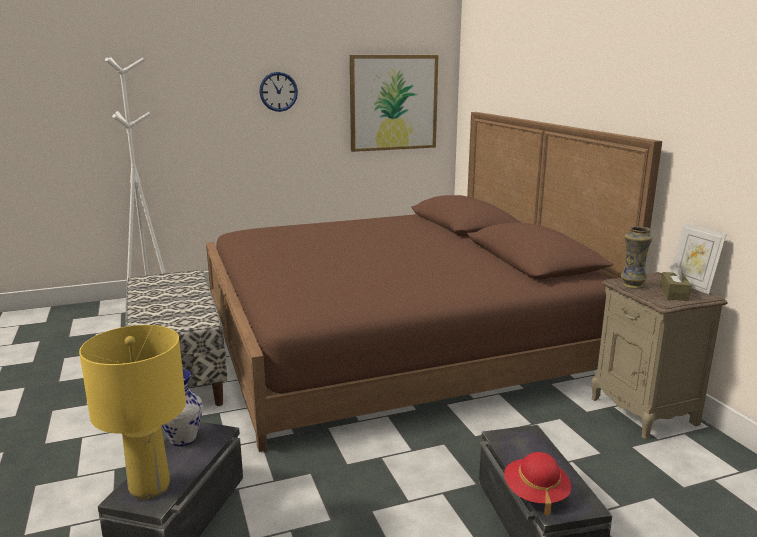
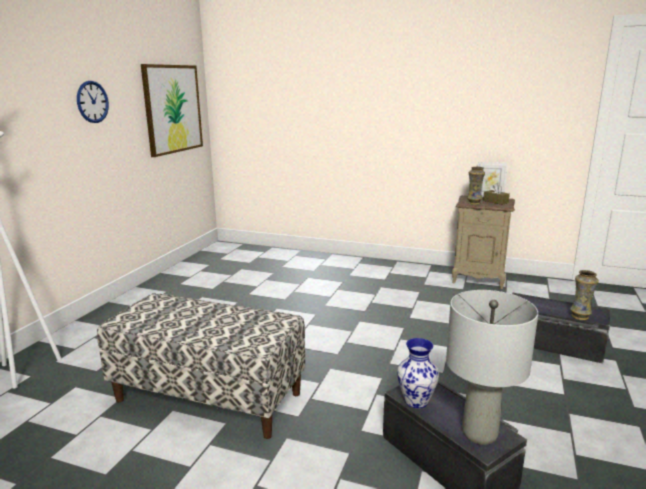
camera: 50 degrees left, 0 degrees up
(149, 487) = (479, 434): yellow table lamp -> grey table lamp
(395, 338) = (301, 298): brown bed -> none
(535, 493) = (580, 317): red hat -> vase

